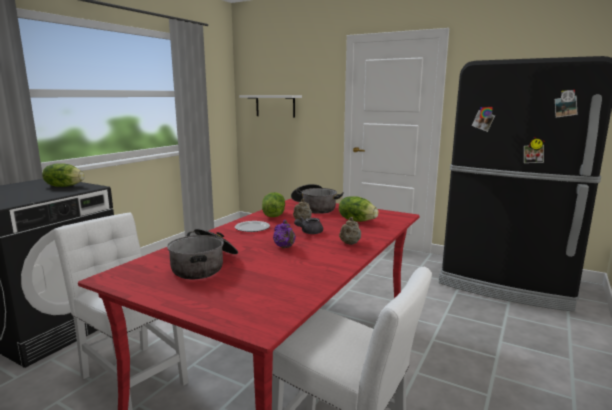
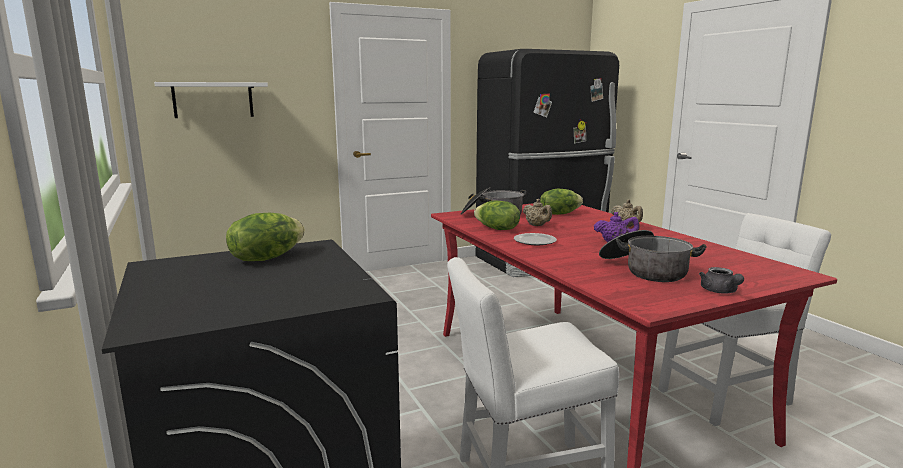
camera: 55 degrees left, 0 degrees up
(309, 232) = (577, 230): grey teapot -> grey teapot (720, 292)

